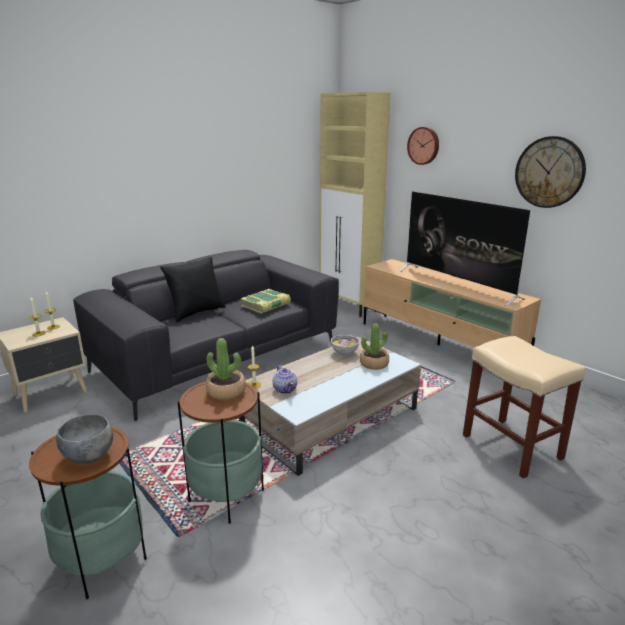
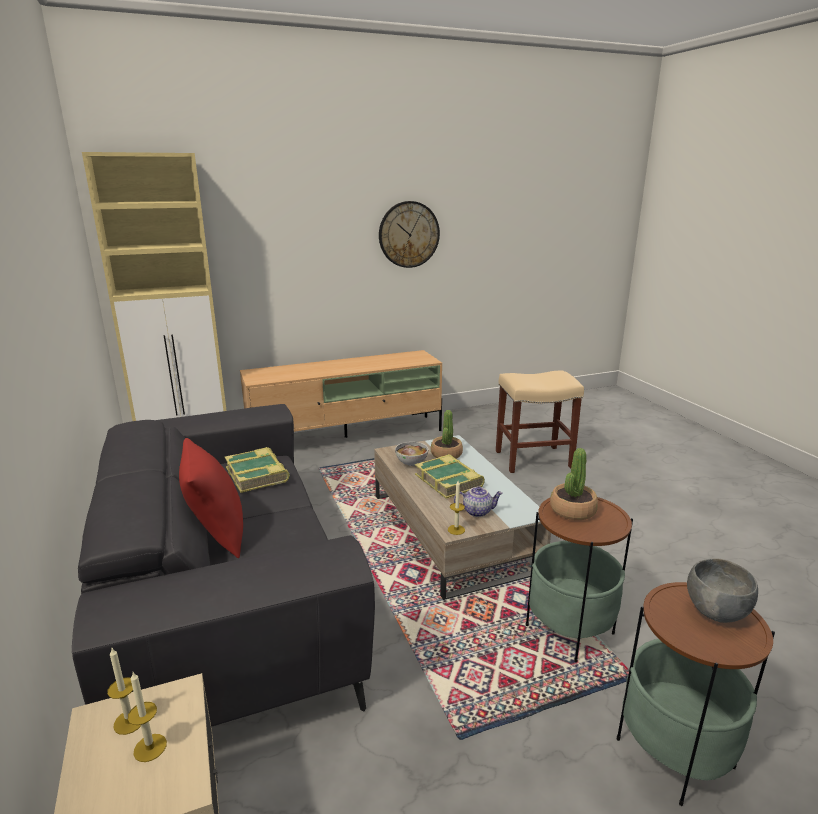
camera: 70 degrees left, 0 degrees up
(196, 313) = (217, 535): black pillow -> red pillow
(327, 372) = (449, 481): none -> book
(424, 145) = (259, 221): wall clock -> none
(457, 284) = (358, 364): television -> none

